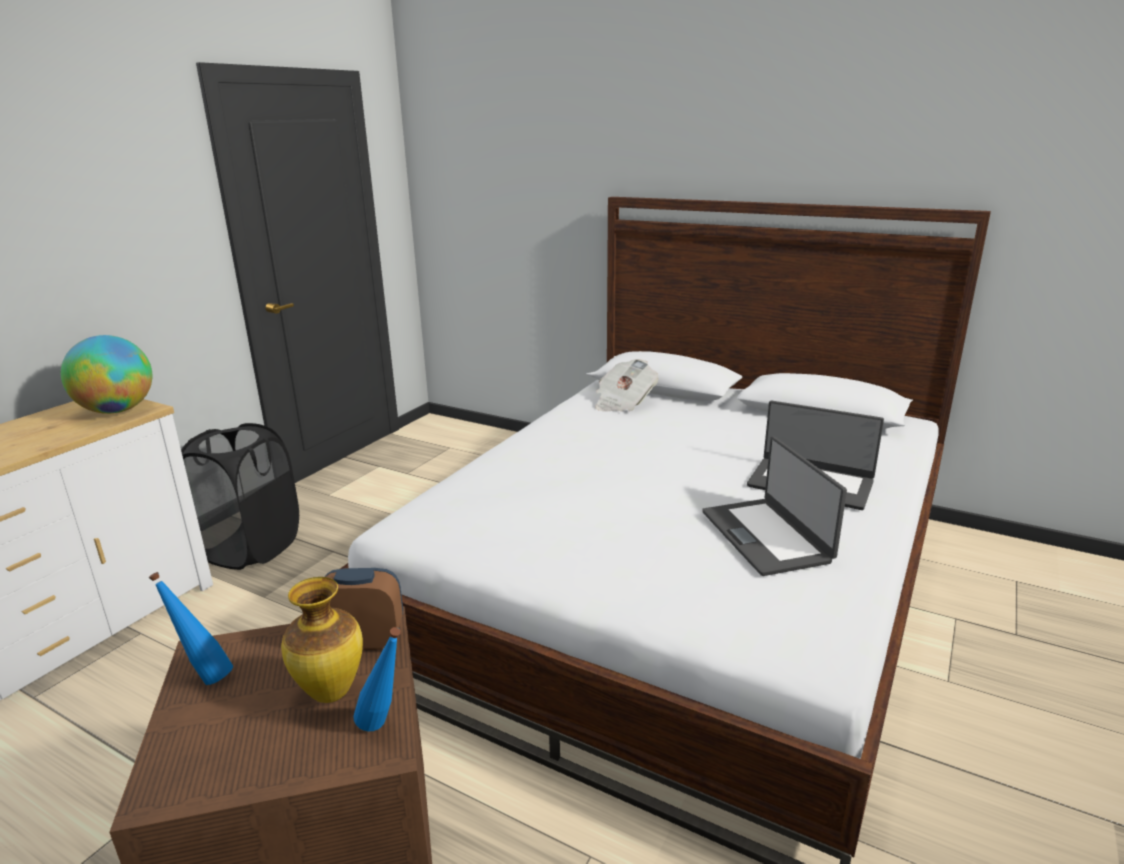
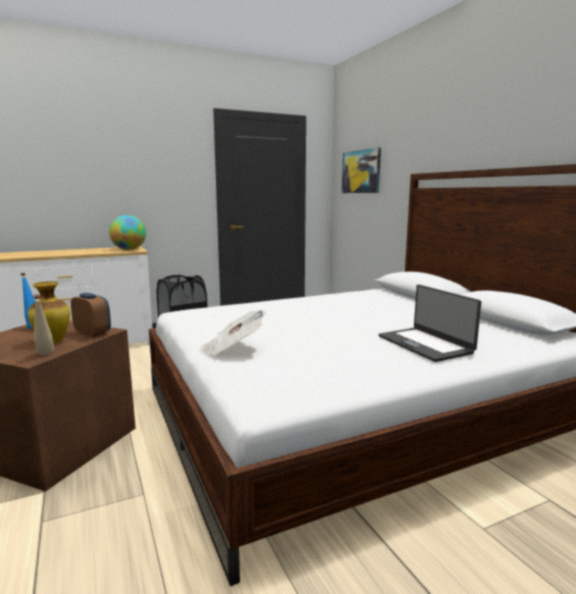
camera: 35 degrees right, 10 degrees down
(385, 728) = (45, 355): blue bottle -> beige bottle
(485, 181) = (361, 172): none -> picture
(623, 403) = (380, 296): newspaper -> newspaper (232, 349)
(766, 536) = (344, 355): laptop -> none

